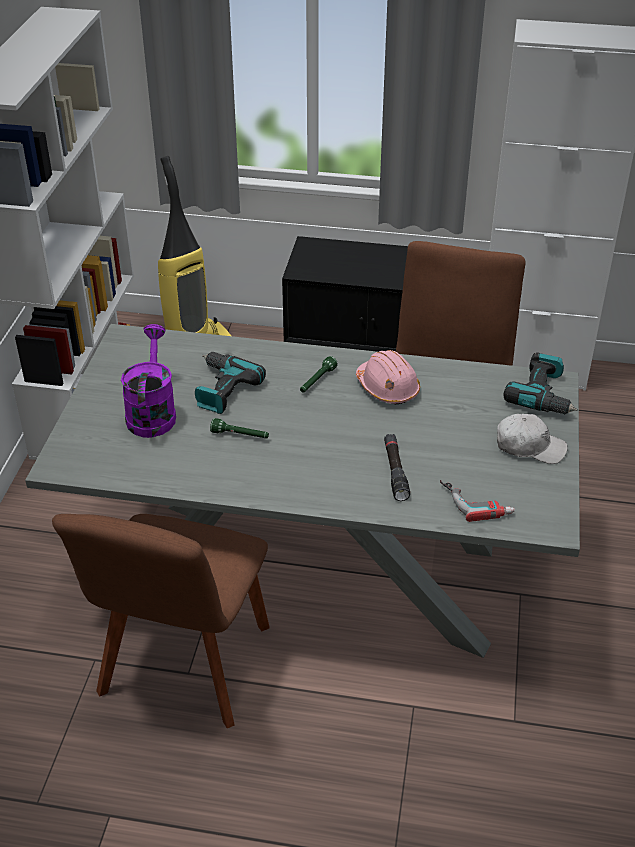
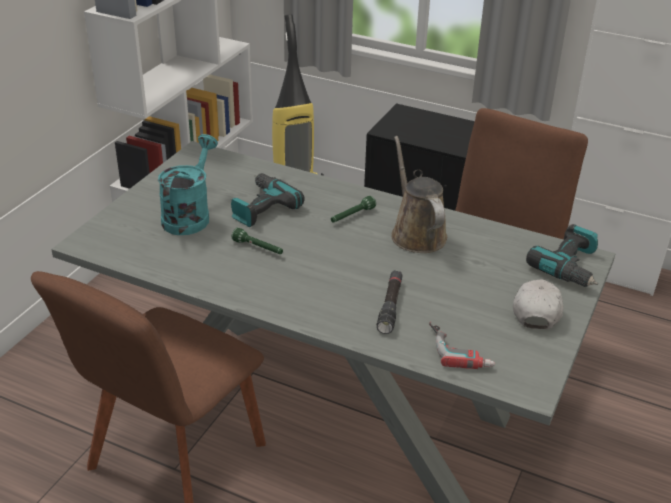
camera: 15 degrees right, 5 degrees down
(152, 412) = (189, 215): purple watering can -> turquoise watering can
(387, 388) = (416, 233): pink hard hat -> brown watering can
(529, 446) = (536, 310): white cap -> white cap turned 105 degrees counterclockwise

